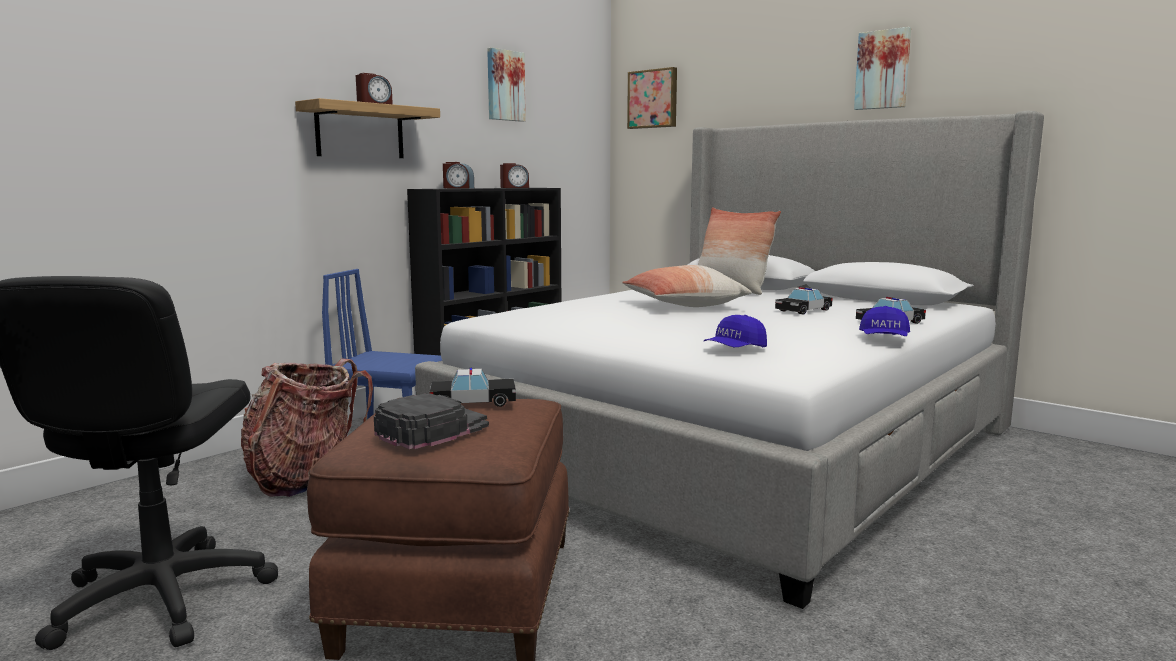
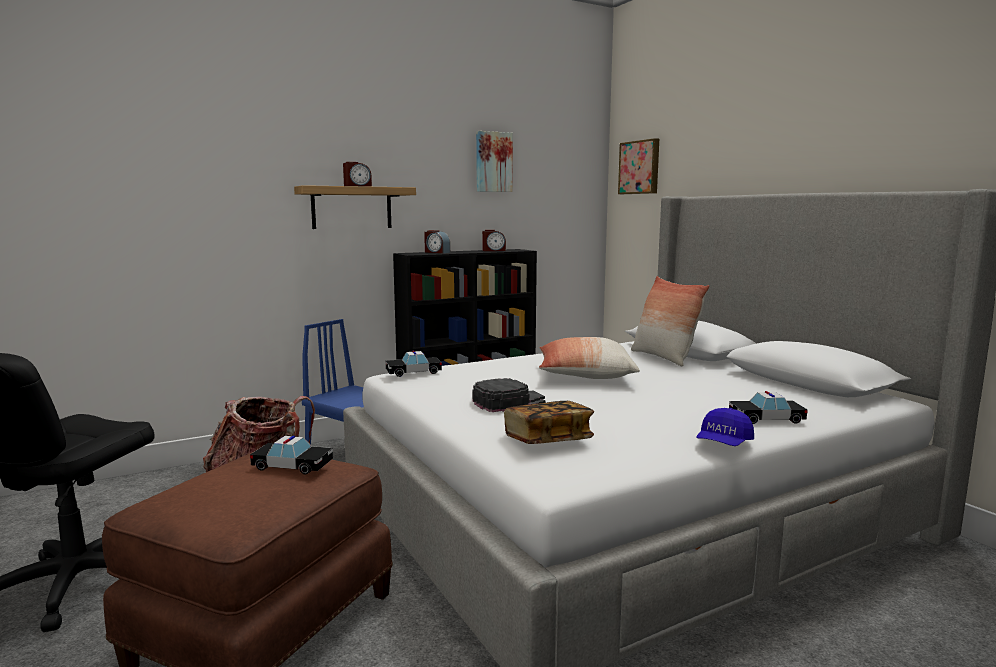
camera: 20 degrees right, 0 degrees up
(432, 430) = (218, 494): black cap -> black cap (508, 402)
(735, 350) = (548, 441): blue cap -> book
(803, 310) = (697, 392): toy car -> toy car (413, 372)
(883, 70) = (841, 140): picture -> none

